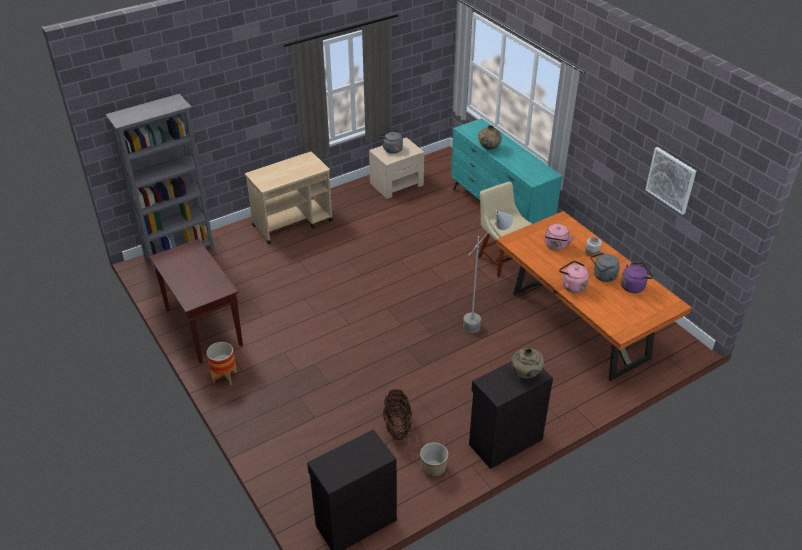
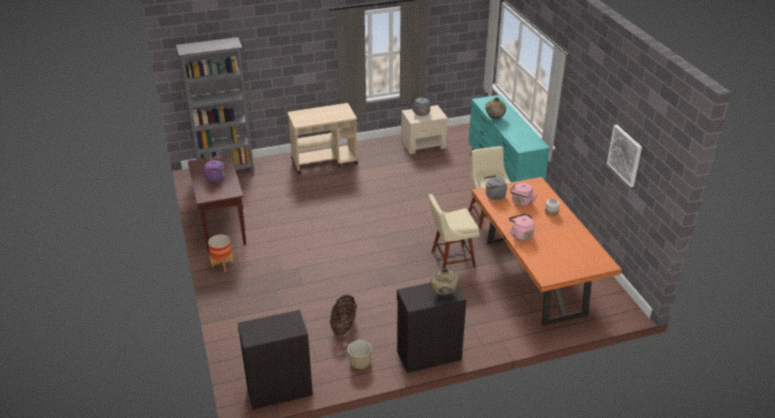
camera: 15 degrees right, 5 degrees down
(482, 320) = (450, 259): grey floor lamp -> beige chair
(603, 276) = (552, 232): grey kettle -> grey kettle (494, 196)
(634, 286) = (576, 244): purple kettle -> purple kettle (217, 178)

